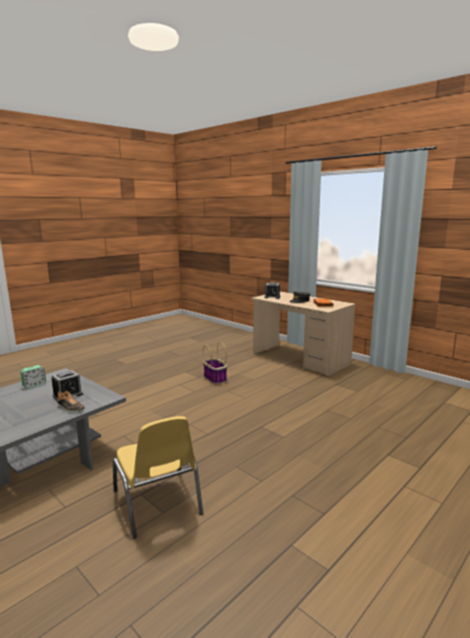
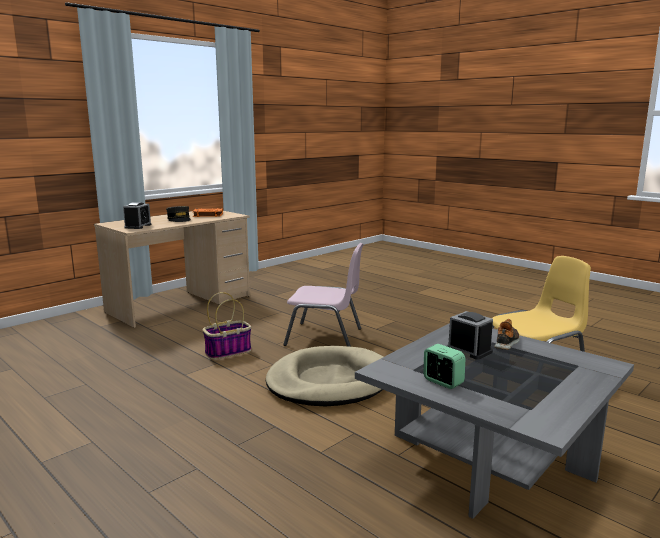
camera: 90 degrees left, 0 degrees up
(164, 408) = (329, 381): none -> beige dog bed
(240, 406) = (325, 337): none -> pink chair

